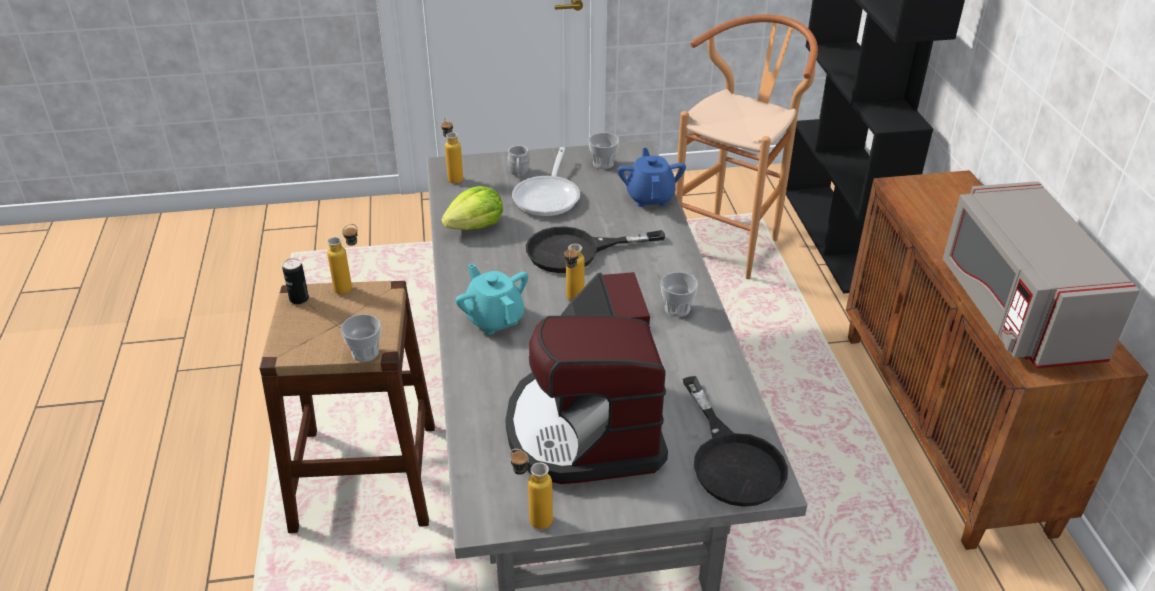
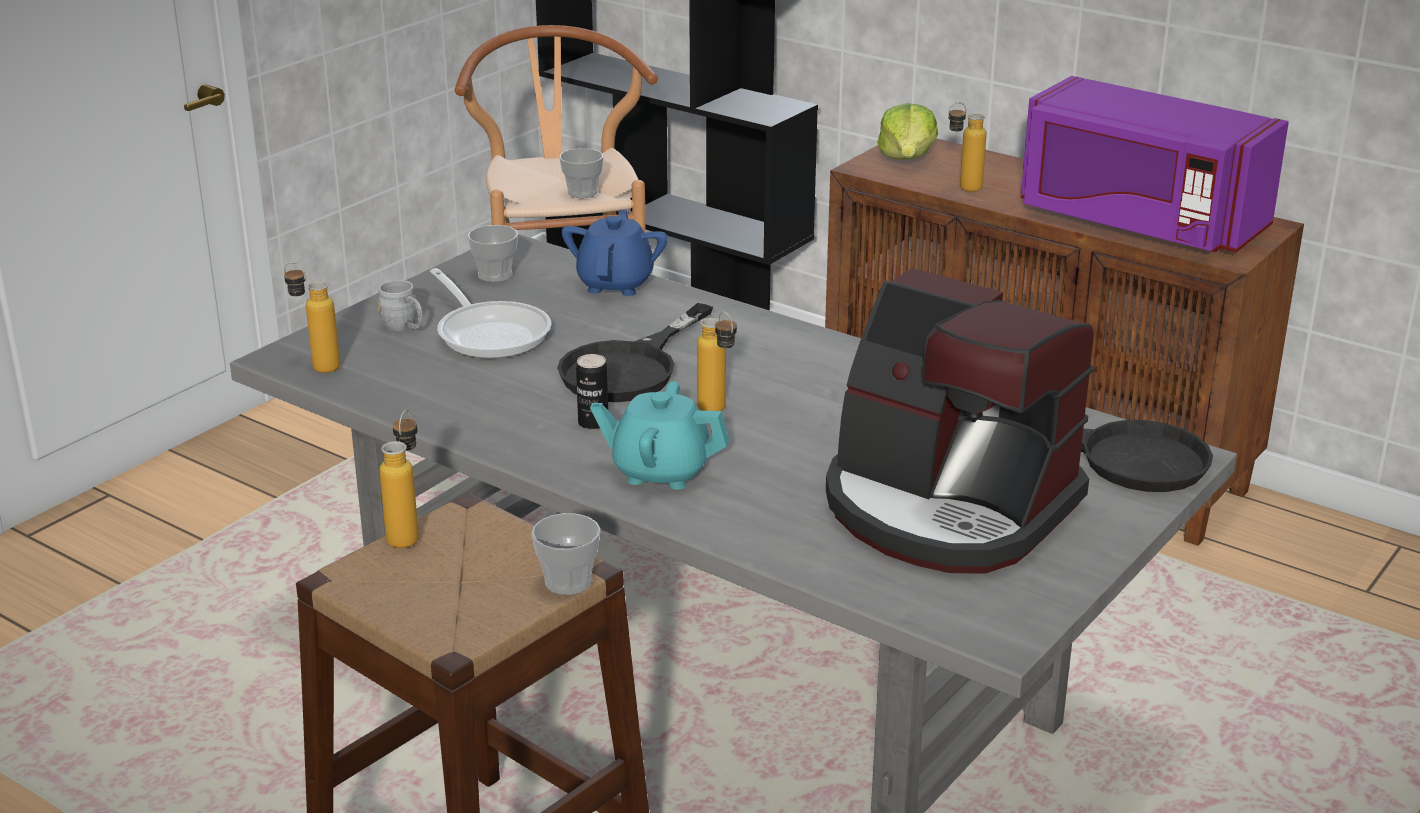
camera: 45 degrees left, 10 degrees down
(299, 299) = (358, 581): can -> can (593, 423)
(475, 226) = (452, 399): lettuce -> lettuce (907, 158)
(532, 518) = (1043, 606): bottle -> bottle (962, 189)
(650, 197) = (616, 284): blue teapot -> blue teapot turned 60 degrees clockwise
(677, 309) = (839, 366): cup -> cup (582, 192)
(1016, 310) = (1138, 222): grey microwave -> purple microwave

